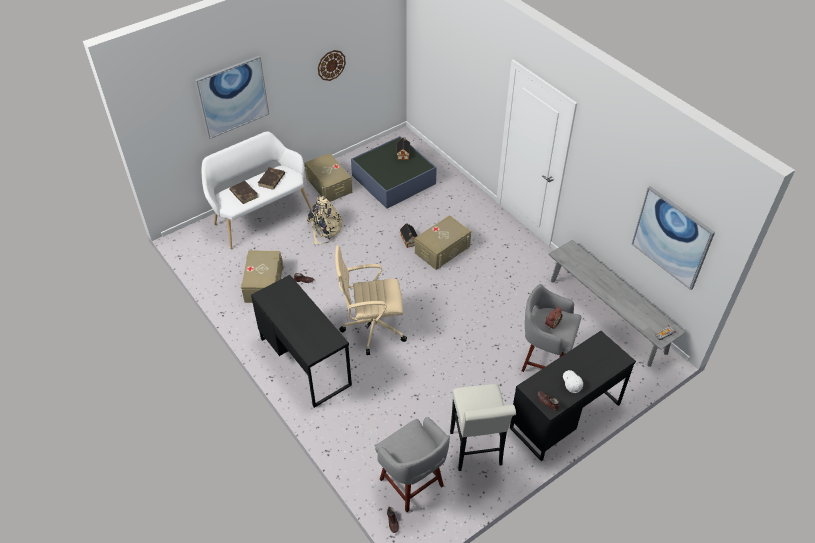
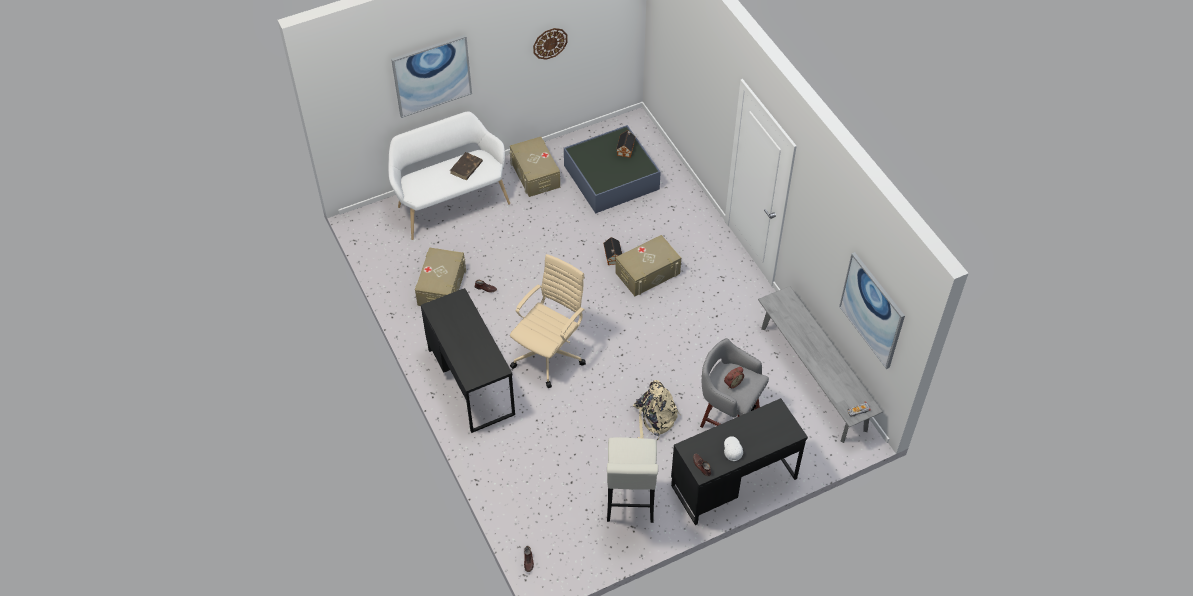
camera: 10 degrees right, 5 degrees up
(243, 193) = (432, 181): brown book -> none
(325, 229) = (520, 229): beige backpack -> beige backpack (654, 419)
(372, 327) = (549, 354): beige office chair -> beige office chair turned 120 degrees clockwise
(413, 484) = (557, 527): grey stool -> none

